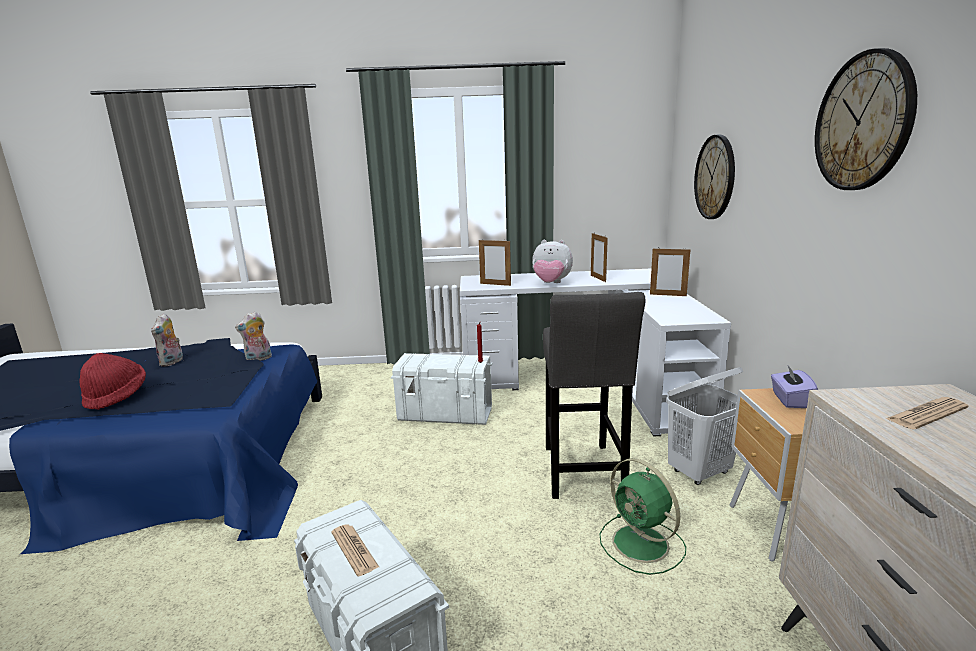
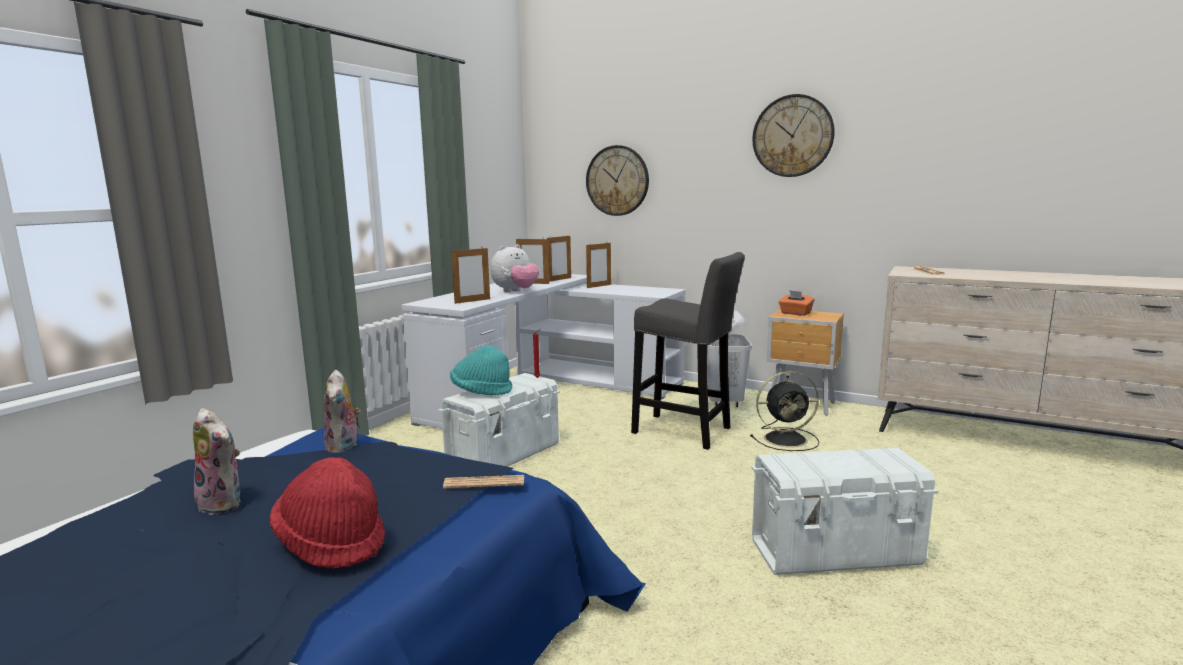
camera: 60 degrees left, 5 degrees down
(354, 550) = (834, 464): newspaper -> newspaper (484, 483)
(427, 358) = (481, 392): none -> turquoise hat
(632, 279) = (559, 279): none -> picture frame
(642, 545) = (787, 439): green fan -> black fan
(790, 400) = (795, 313): purple tissue box -> orange tissue box

